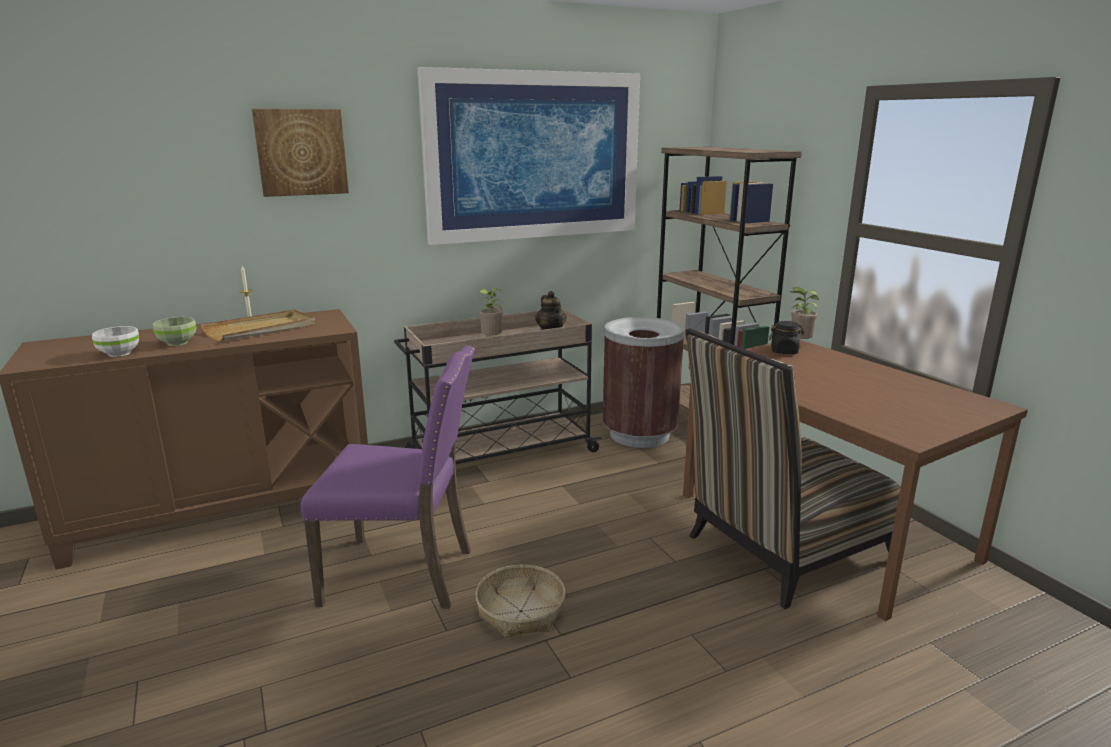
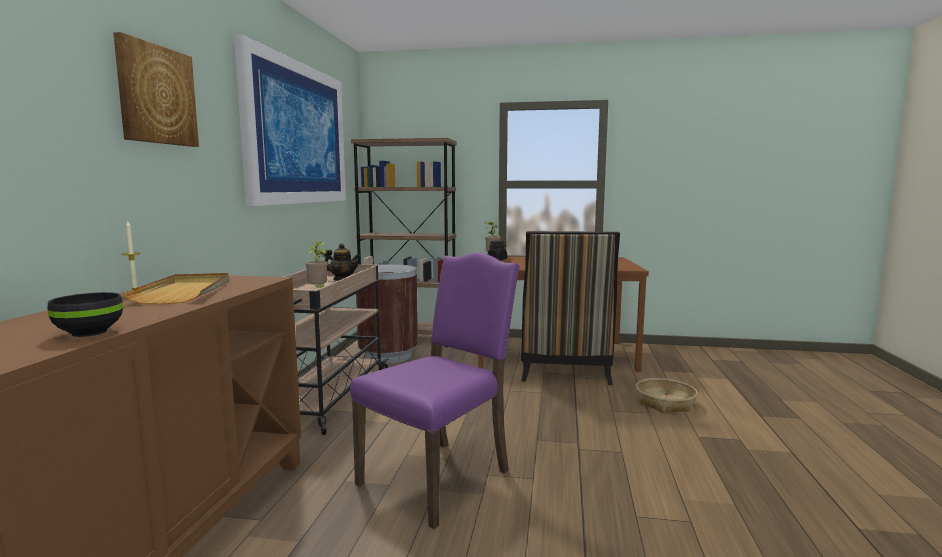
camera: 55 degrees left, 10 degrees down
(120, 353) = (89, 332): white bowl -> black bowl
(178, 343) = (131, 313): green bowl -> none
(520, 611) = (540, 447): basket -> basket (665, 403)

